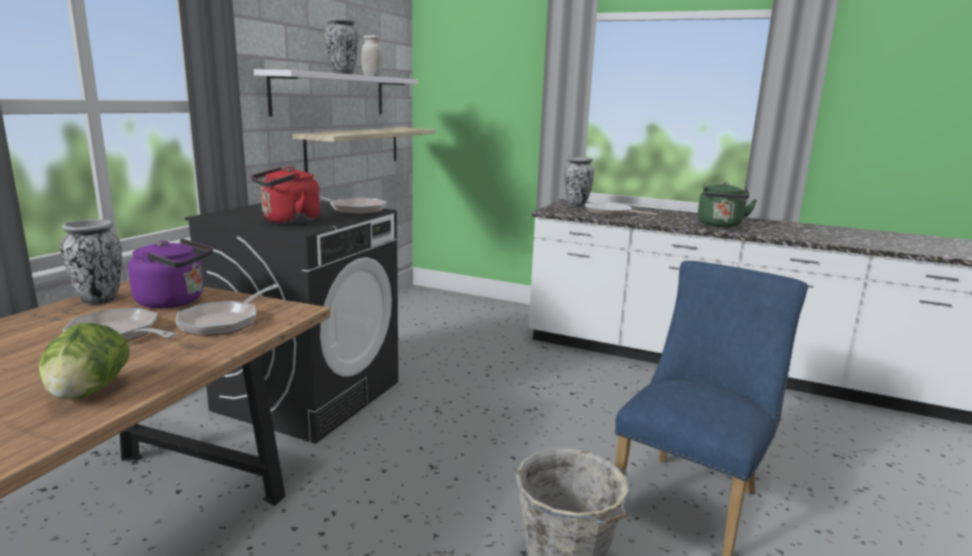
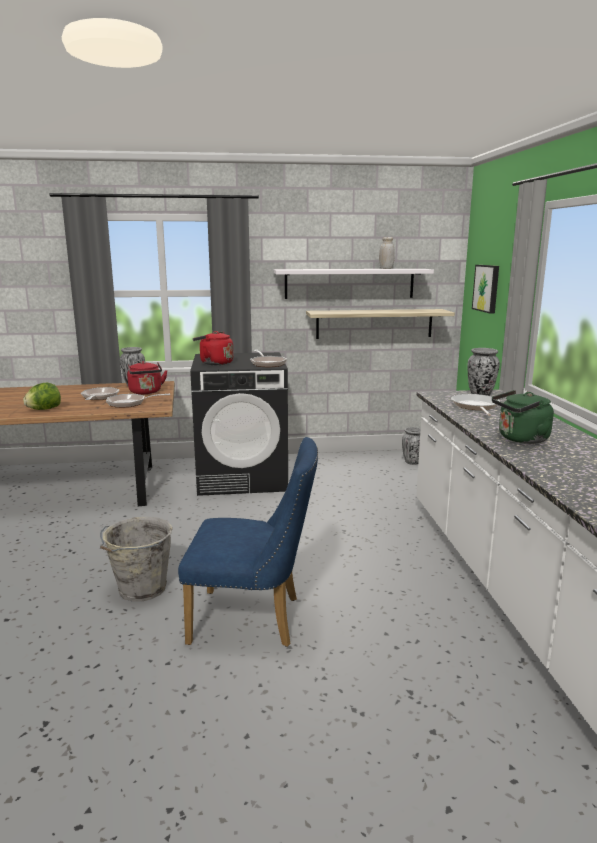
camera: 60 degrees right, 0 degrees up
(175, 301) = (146, 392): purple kettle -> red kettle
(342, 74) = (346, 269): vase -> vase (412, 462)
(470, 101) = (487, 288): none -> picture

